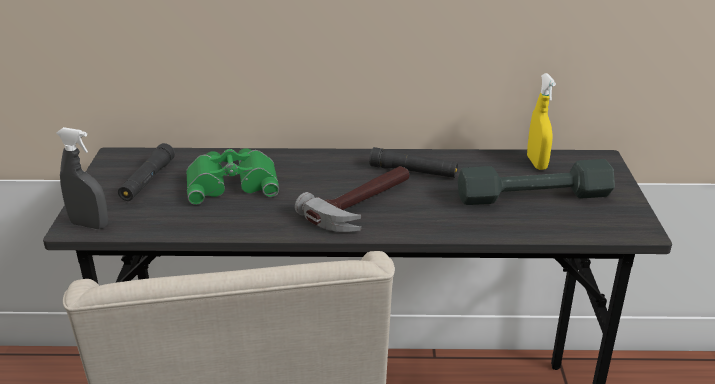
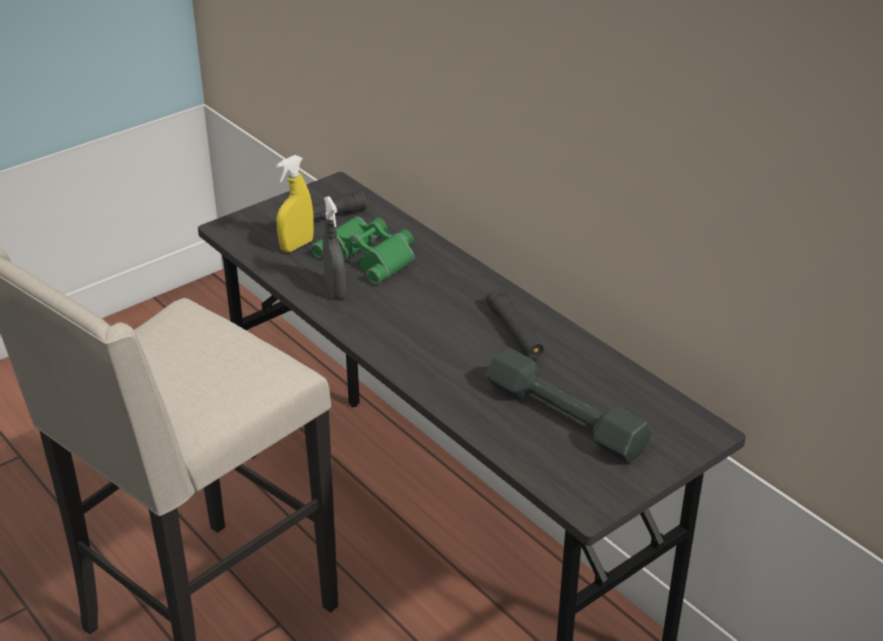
camera: 50 degrees right, 5 degrees up
(89, 225) = (236, 232): grey spray bottle -> grey spray bottle (335, 290)
(363, 206) = (420, 334): hammer -> none
(536, 163) = (636, 394): yellow spray bottle -> yellow spray bottle (297, 245)

